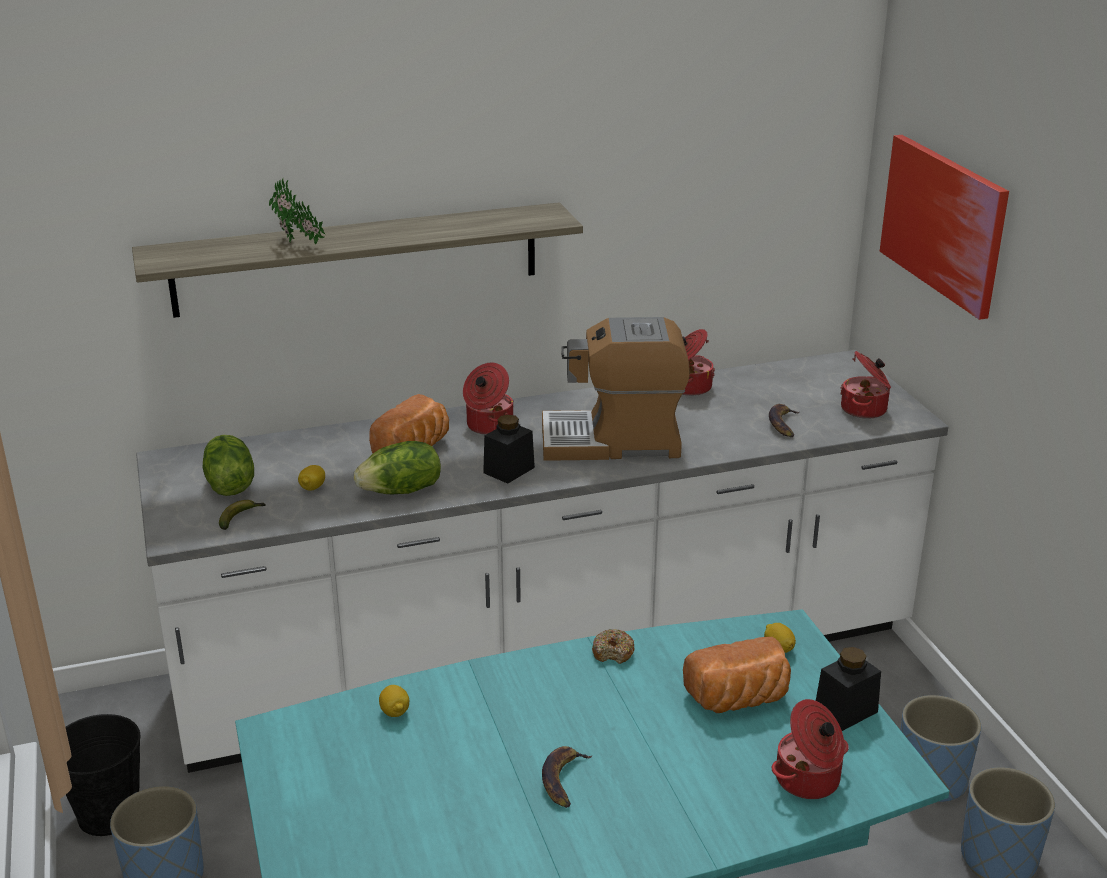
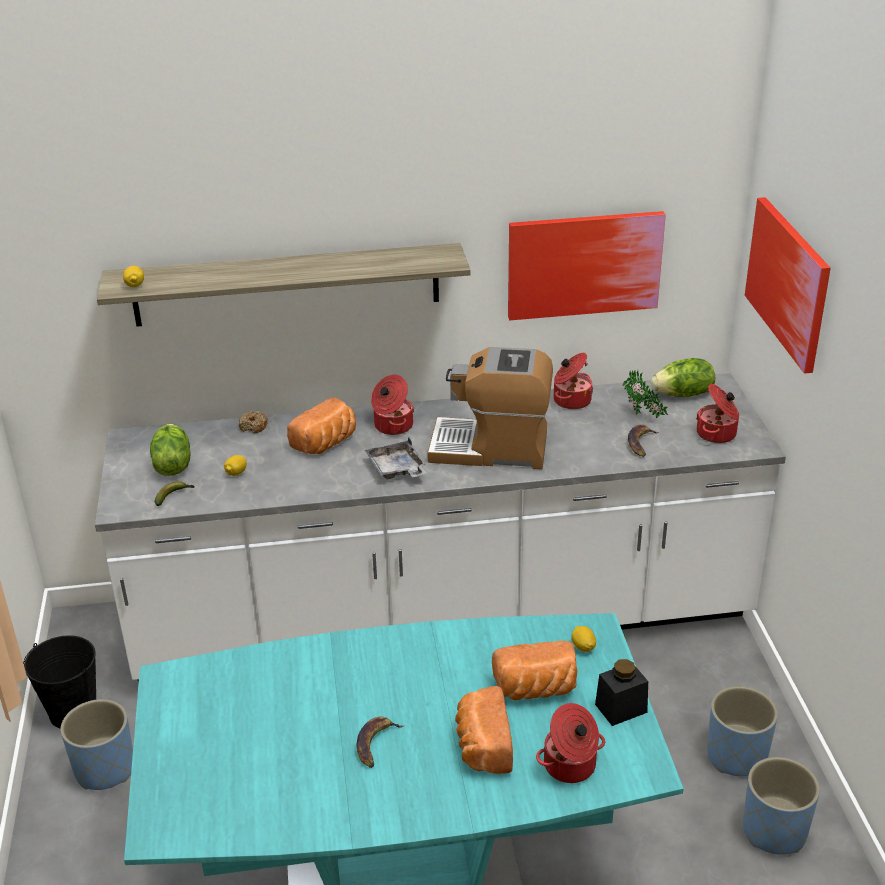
camera: 10 degrees right, 5 degrees up
(299, 244) = (232, 276): potted plant -> potted plant (643, 416)
(394, 712) = (261, 671): lemon -> lemon (135, 285)
(402, 491) = (305, 482): lettuce -> lettuce (683, 394)
(509, 470) = (397, 469): black jar -> grey tray
(613, 652) = (447, 637): donut -> donut (253, 426)
(695, 769) = (482, 746): none -> bread
(697, 225) = (584, 264): none -> picture

